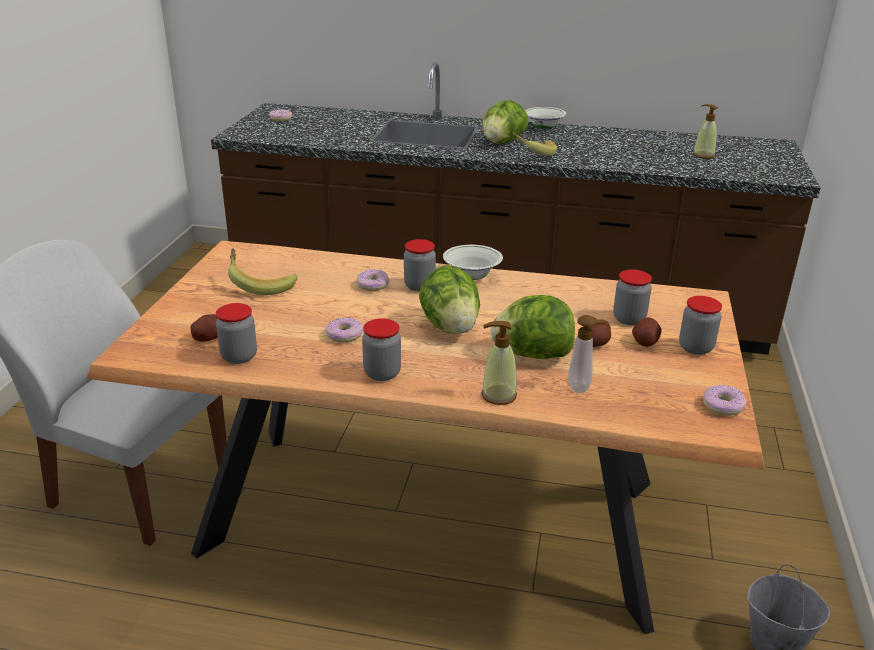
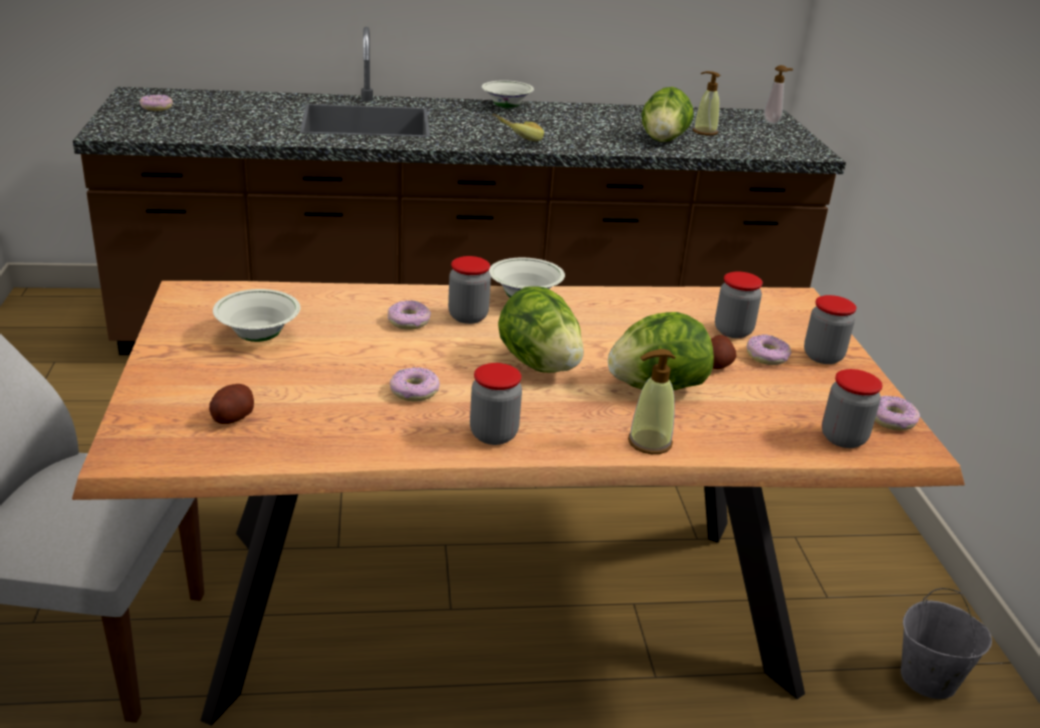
camera: 20 degrees left, 0 degrees up
(239, 356) = (291, 438): jar -> jar (843, 438)
(260, 285) = (258, 337): banana -> white bowl
(502, 142) = (469, 127): lettuce -> lettuce (664, 140)
(581, 388) = (734, 420): soap dispenser -> soap dispenser (772, 122)
(645, 342) = (767, 356): potato -> donut

